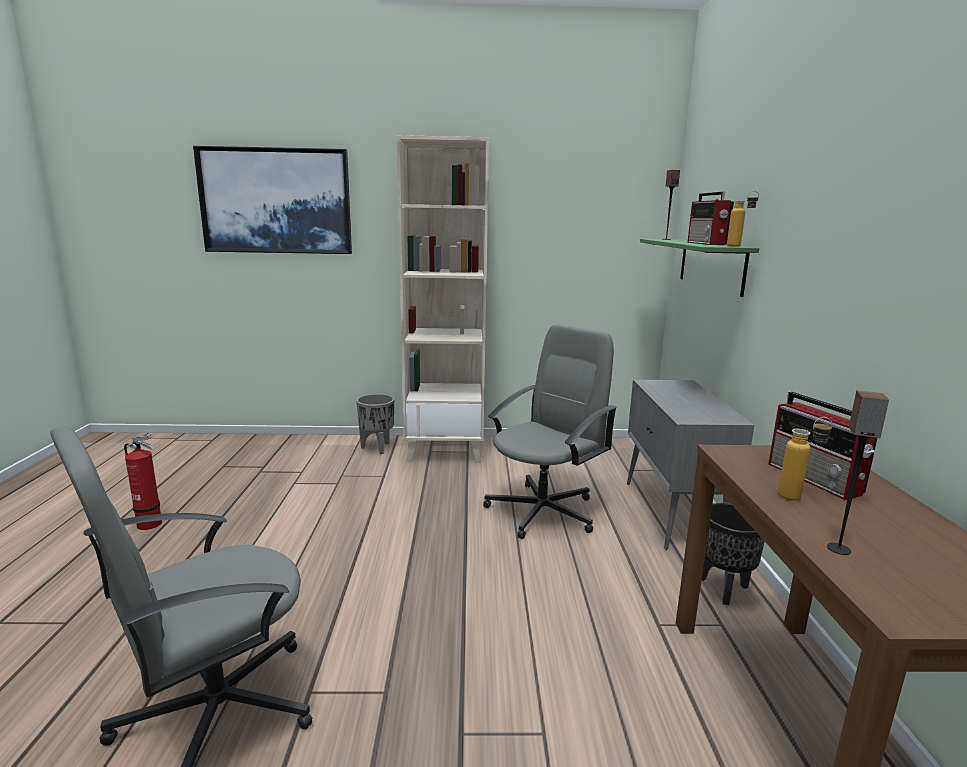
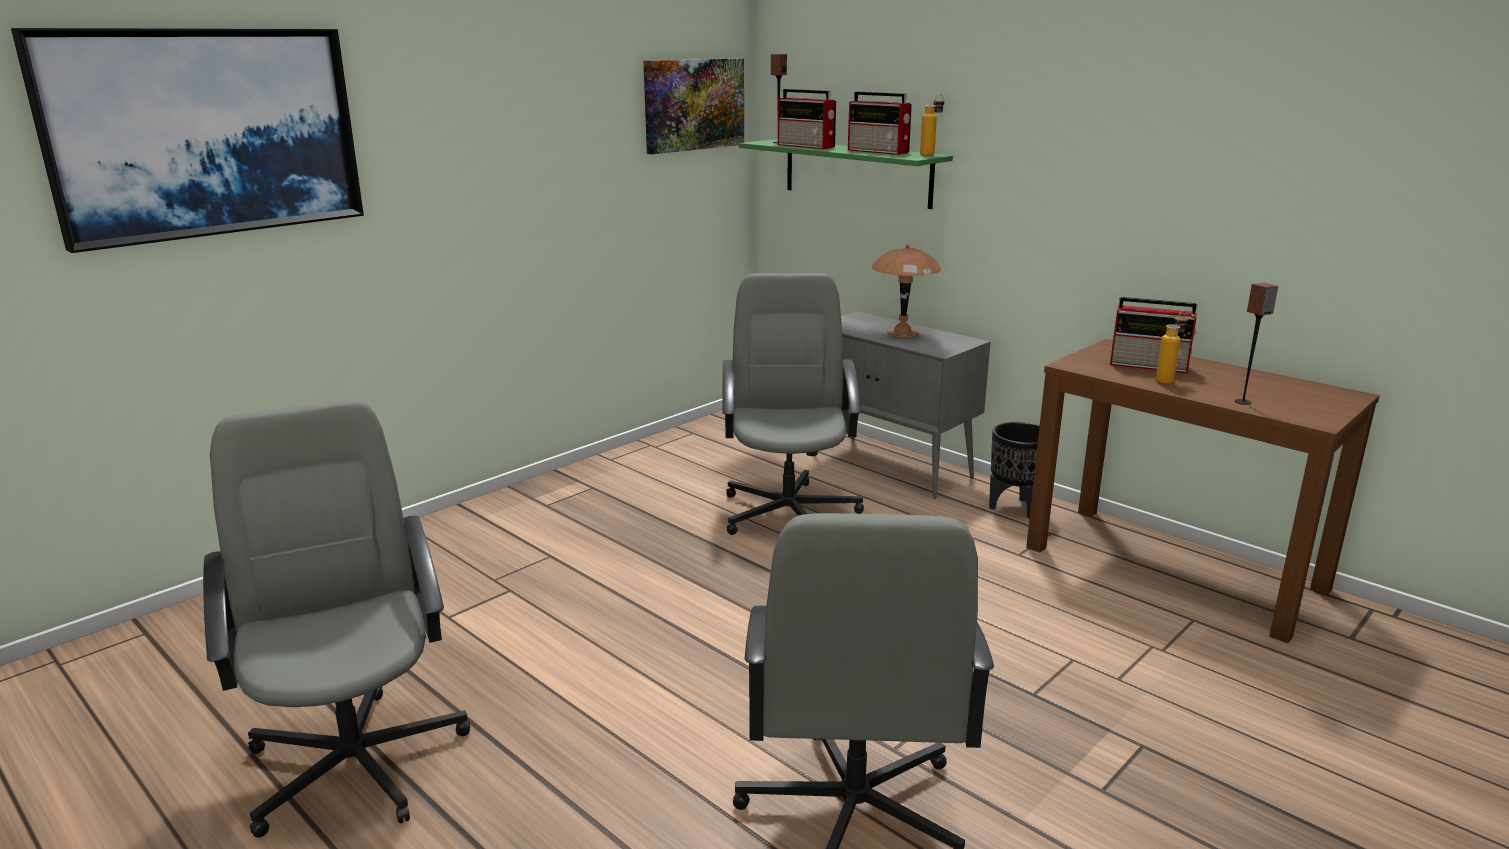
camera: 45 degrees left, 5 degrees up
(151, 524) = (356, 761): fire extinguisher -> grey office chair
(377, 448) = (466, 529): grey planter -> none
(445, 450) = (562, 496): beige bookcase -> none
(614, 209) = (694, 104): none -> picture
(672, 240) = (807, 146): none -> radio
(690, 400) = (902, 332): none -> brown table lamp

